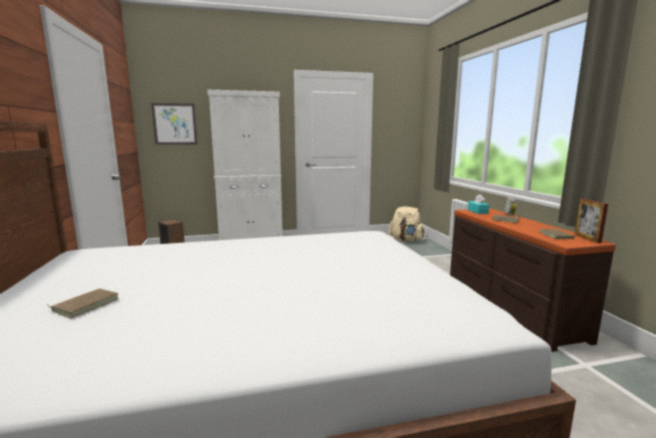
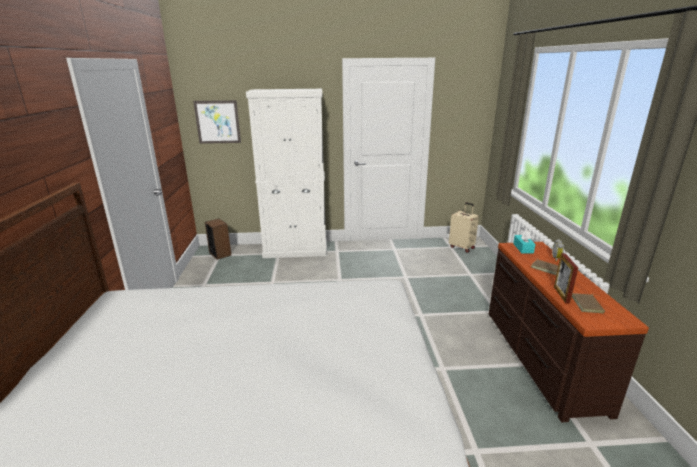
camera: 10 degrees right, 10 degrees up
(85, 305) = (105, 378): brown book -> none
(406, 240) = (462, 247): beige backpack -> beige suitcase
(587, 238) = (621, 314): picture frame -> picture frame (561, 295)

